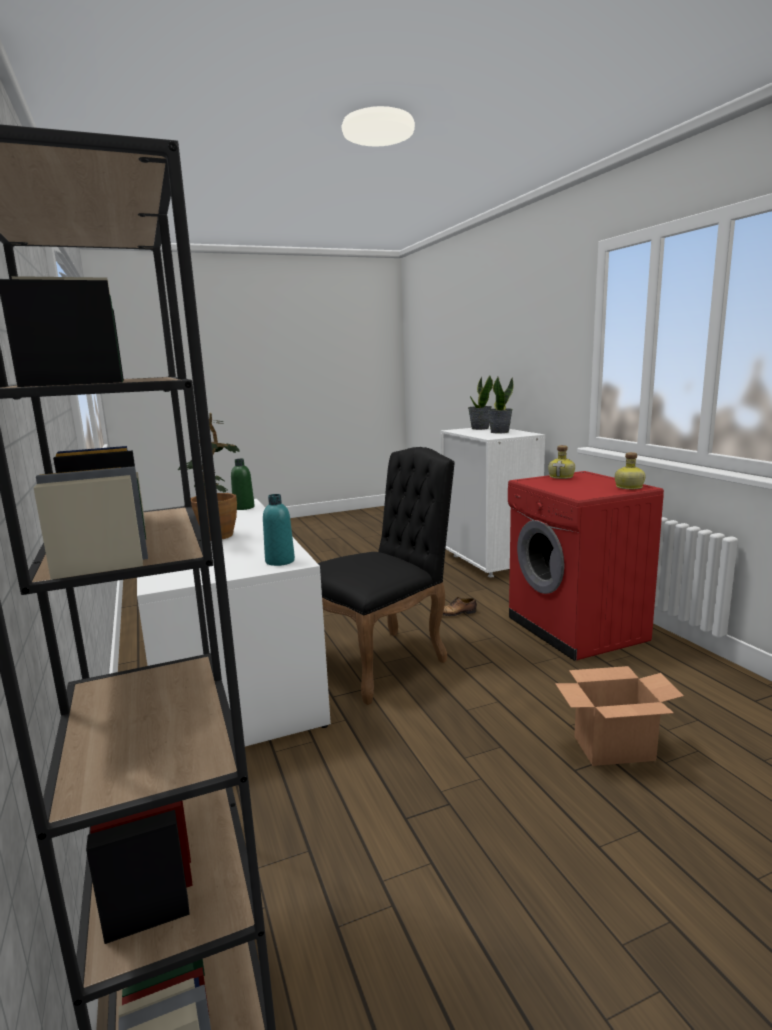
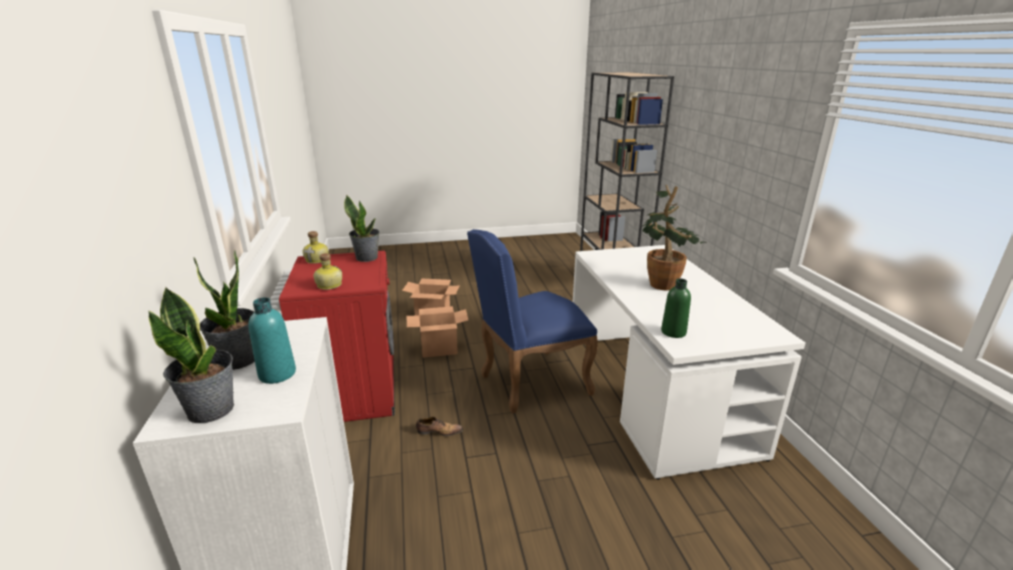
camera: 170 degrees left, 10 degrees up
(280, 561) = (600, 256): turquoise bottle -> turquoise bottle (277, 374)
(381, 661) = (531, 383): black chair -> blue chair
(534, 686) = (438, 349): none -> cardboard box
(579, 493) = (367, 257): none -> potted plant

